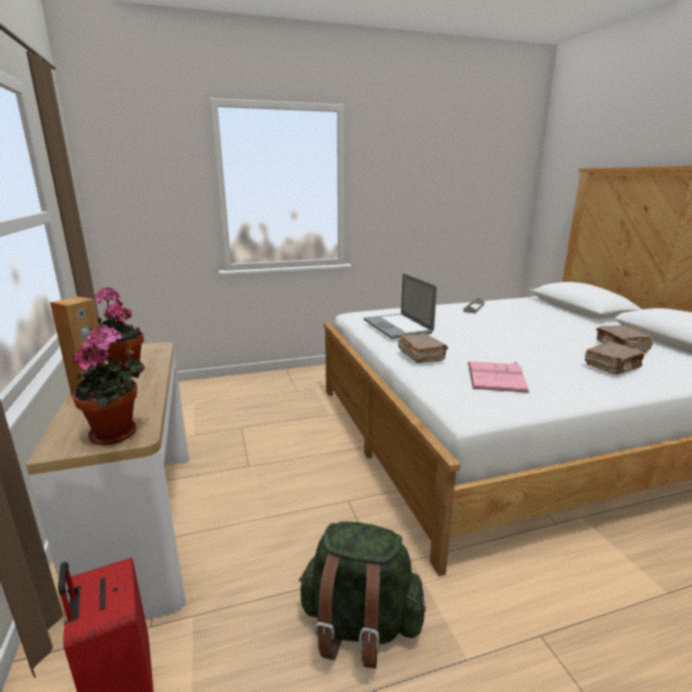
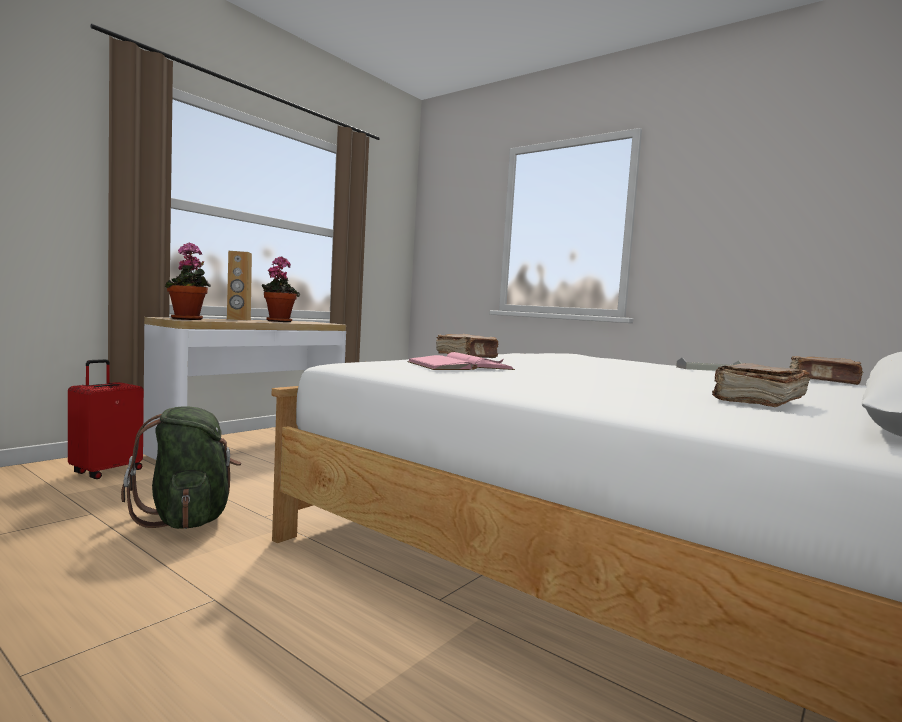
camera: 55 degrees right, 15 degrees down
(397, 326) = (534, 352): laptop -> none
(612, 367) = (628, 392): brown book -> brown book (824, 380)

